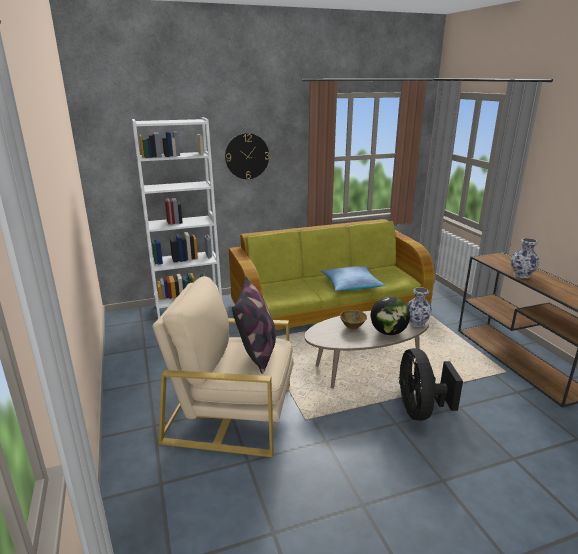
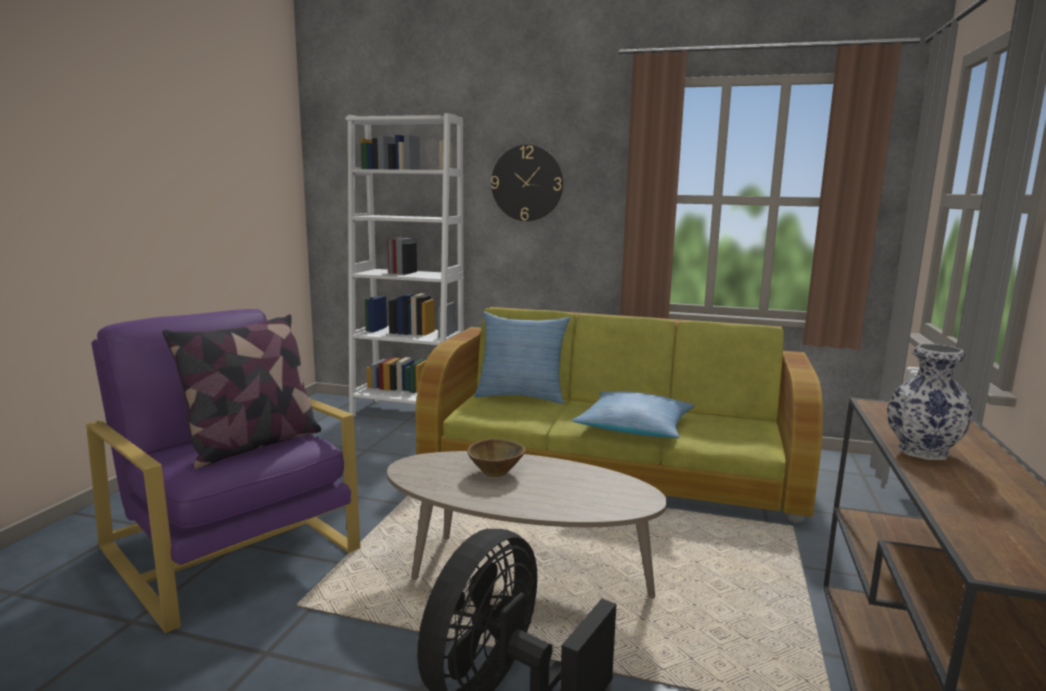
camera: 35 degrees right, 10 degrees down
(231, 413) = (231, 549): beige armchair -> purple armchair
(277, 282) = (521, 396): none -> pillow
(388, 332) = (540, 500): globe -> none
(417, 323) = (626, 506): vase -> none

